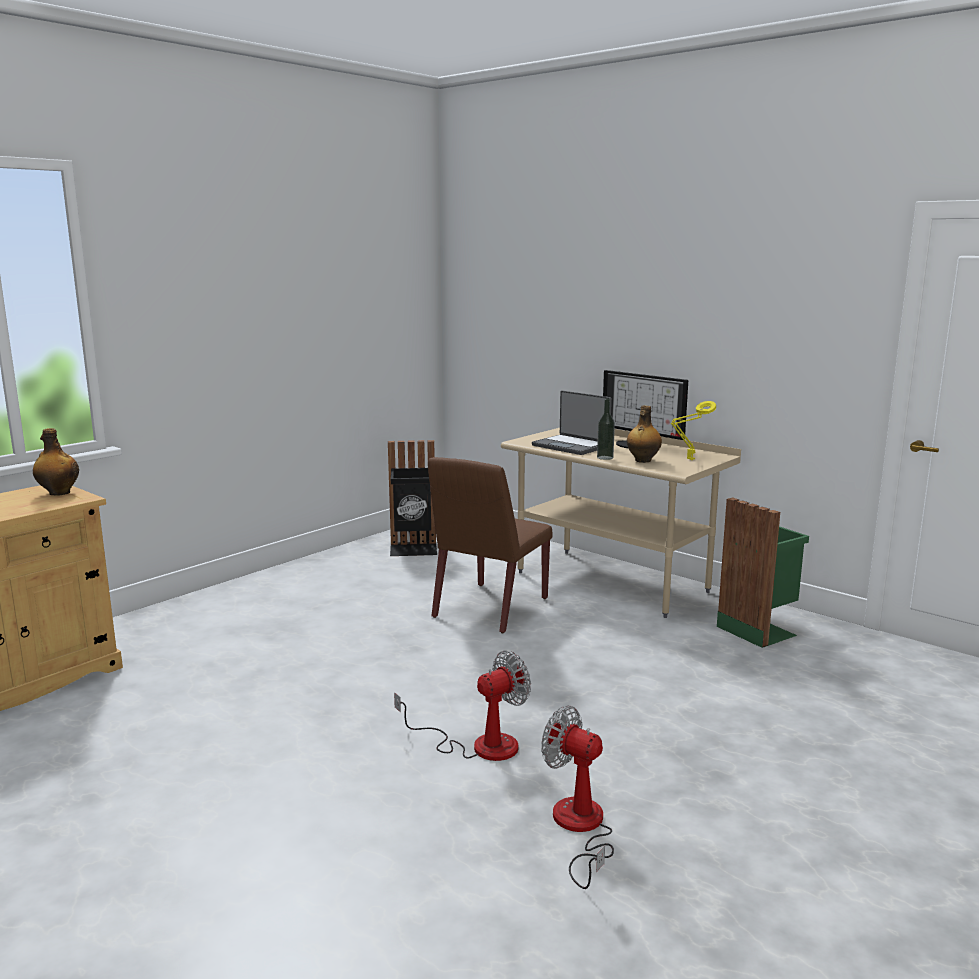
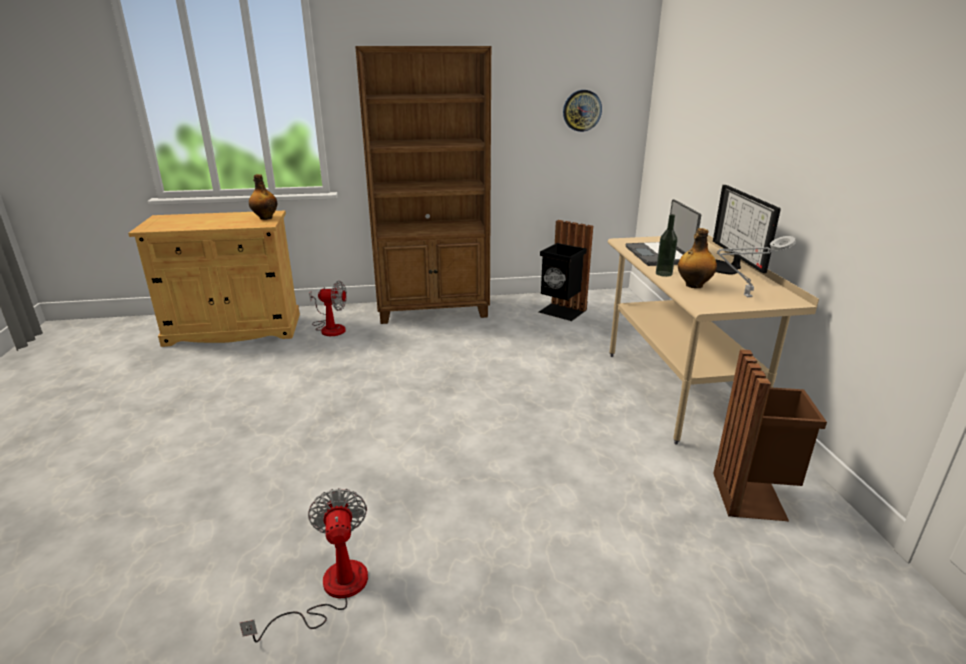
camera: 40 degrees right, 10 degrees up
(267, 586) = (434, 310): none -> brown bookcase
(384, 314) = (582, 110): none -> wall clock
(479, 745) = (374, 484): fan -> fan (330, 327)
(490, 608) = (544, 378): brown chair -> none
(689, 460) = (745, 296): yellow table lamp -> grey table lamp
(758, 630) = (753, 496): green trash can -> brown trash can

